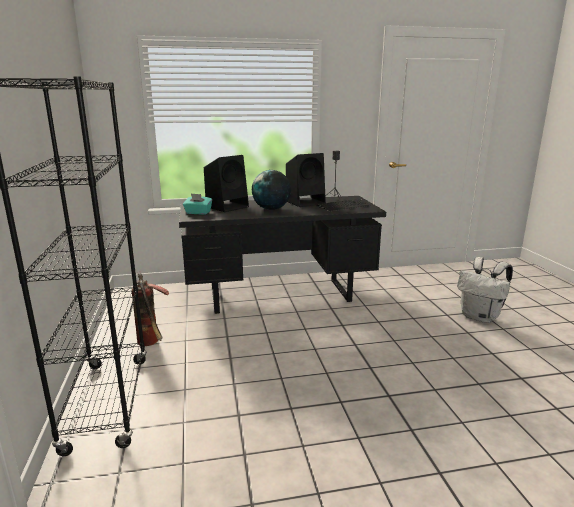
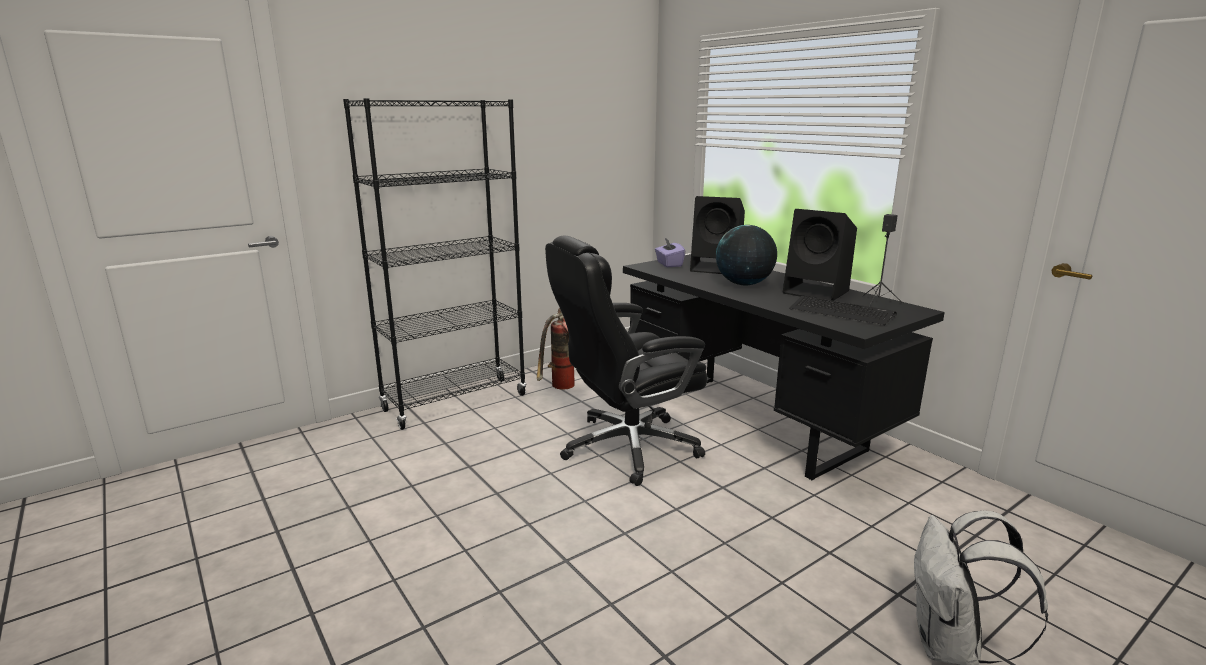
camera: 65 degrees right, 0 degrees up
(198, 213) = (669, 264): turquoise tissue box -> purple tissue box
(273, 341) = (626, 448): none -> black office chair

